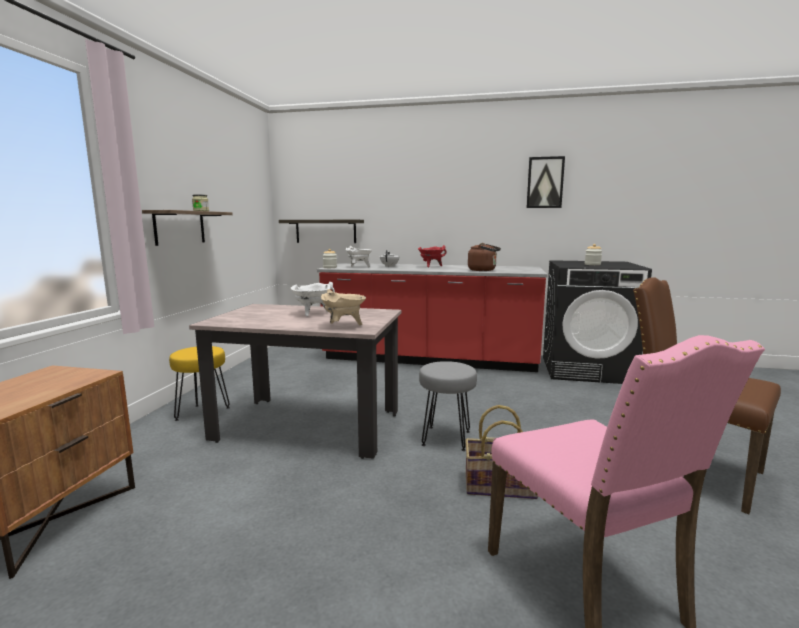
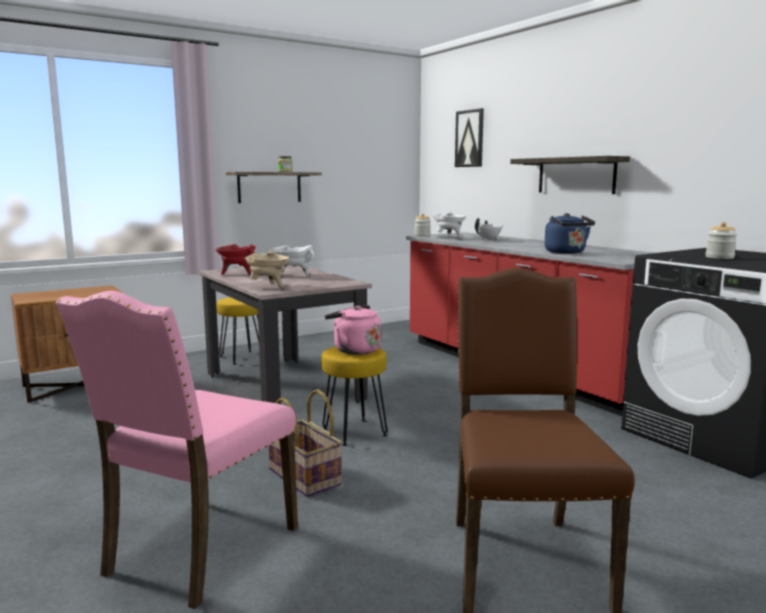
camera: 45 degrees right, 0 degrees up
(325, 231) = (459, 193): shelf -> shelf (576, 175)
(431, 266) = (535, 243): red cooking pot -> red cooking pot (237, 274)
(446, 438) = (354, 432): grey stool -> yellow stool
(447, 367) = (354, 350): none -> pink kettle
(483, 270) = (567, 252): brown kettle -> blue kettle
(545, 182) = (712, 118): picture -> picture (470, 138)

